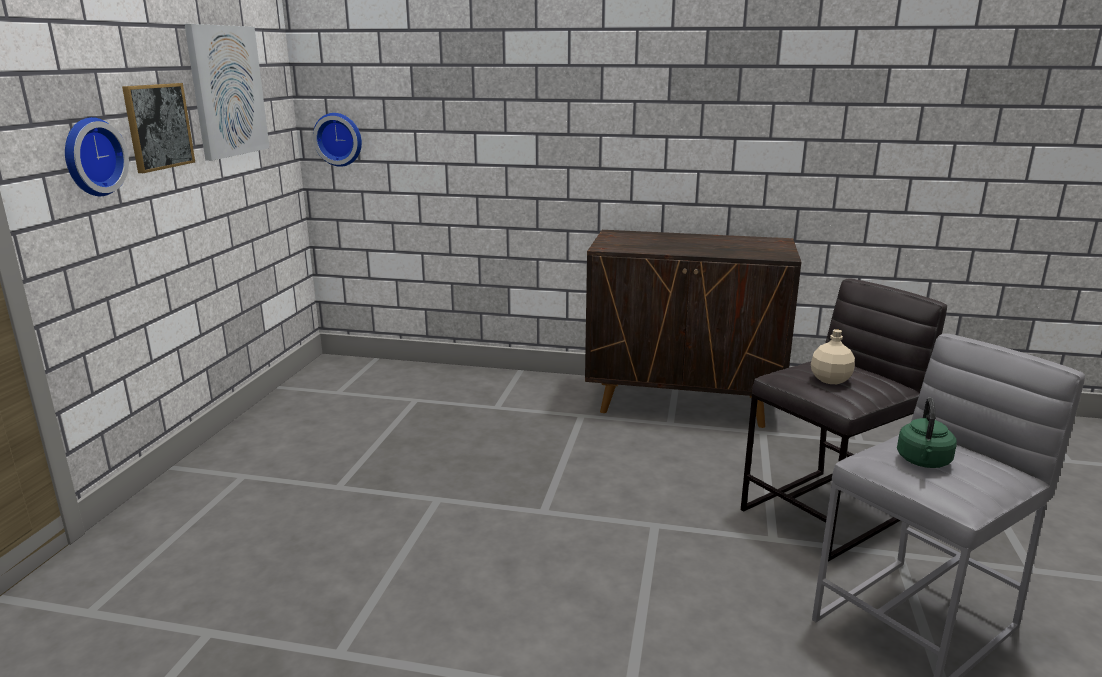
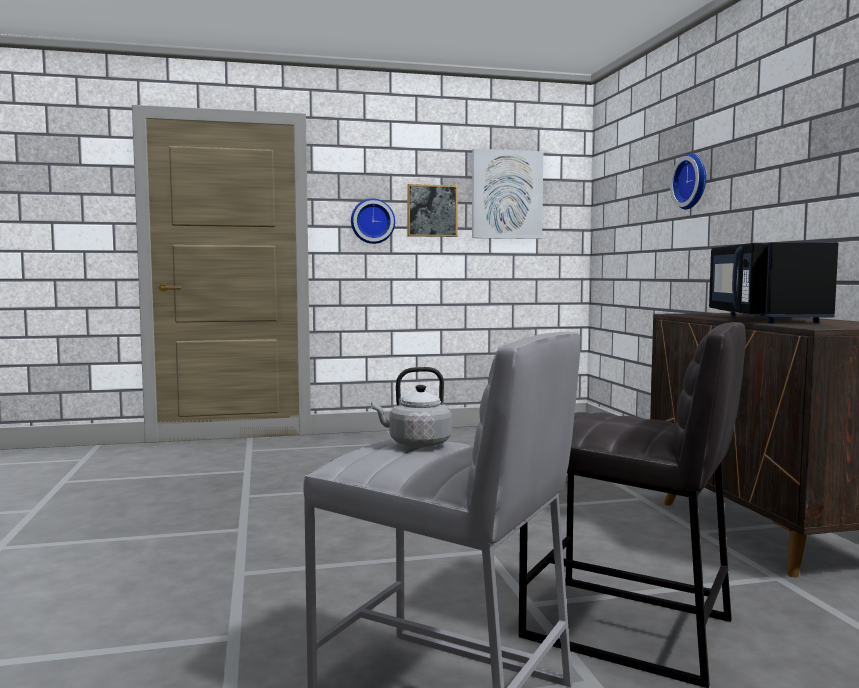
camera: 65 degrees right, 15 degrees down
(339, 139) = (605, 235): wall clock -> wall clock (692, 181)
(691, 245) = (763, 318): none -> black microwave
(830, 380) = (596, 418): beige bottle -> none
(923, 462) = (416, 444): green kettle -> grey kettle

